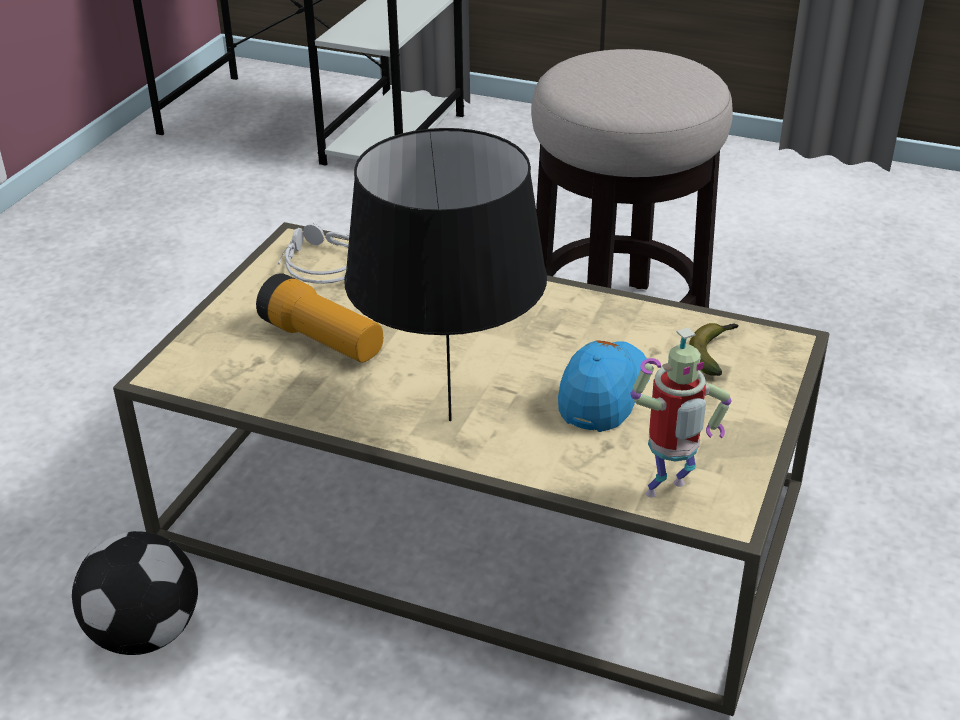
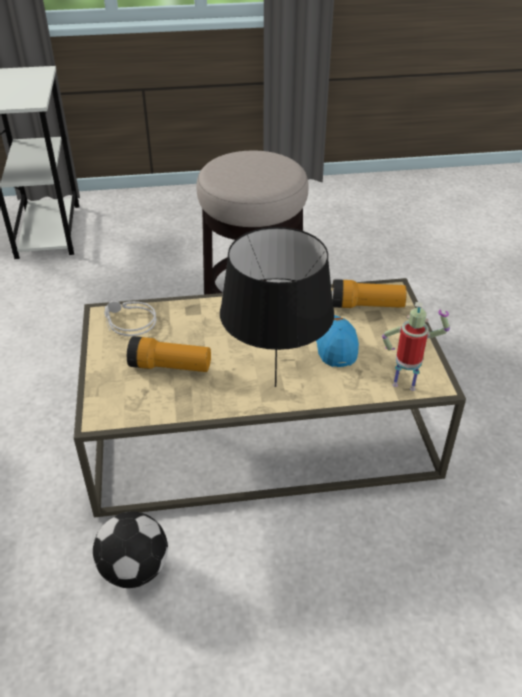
camera: 30 degrees left, 5 degrees up
(668, 493) = (405, 384): toy robot -> toy robot turned 105 degrees counterclockwise
(714, 353) = (366, 306): banana -> flashlight

